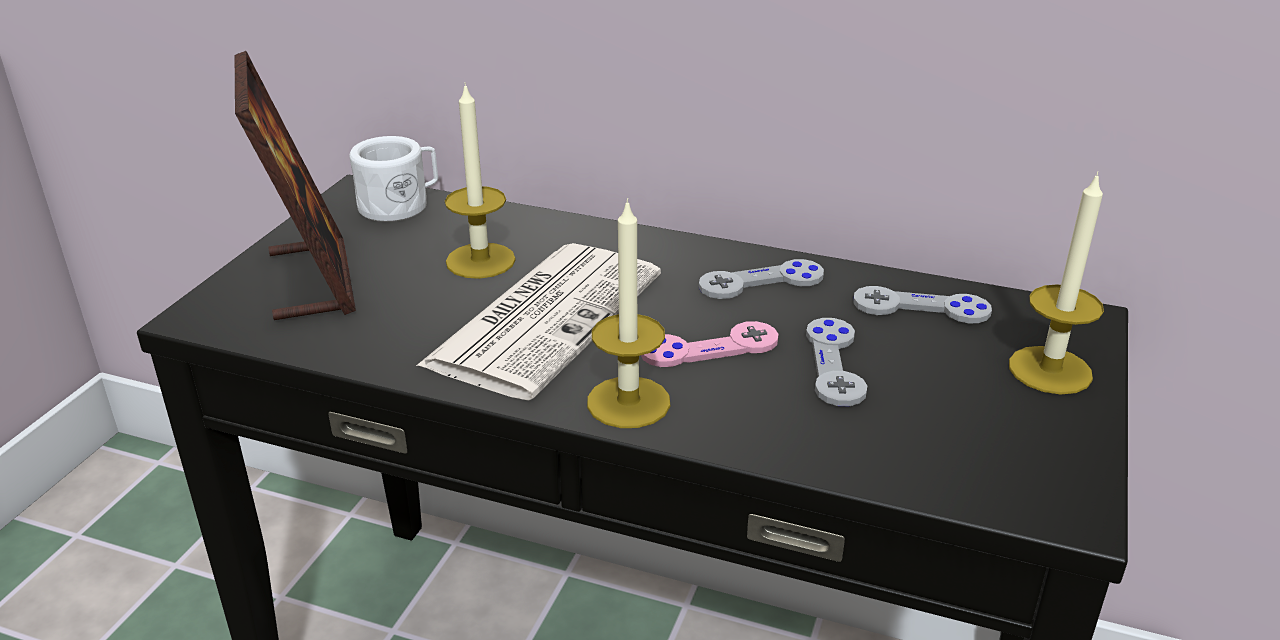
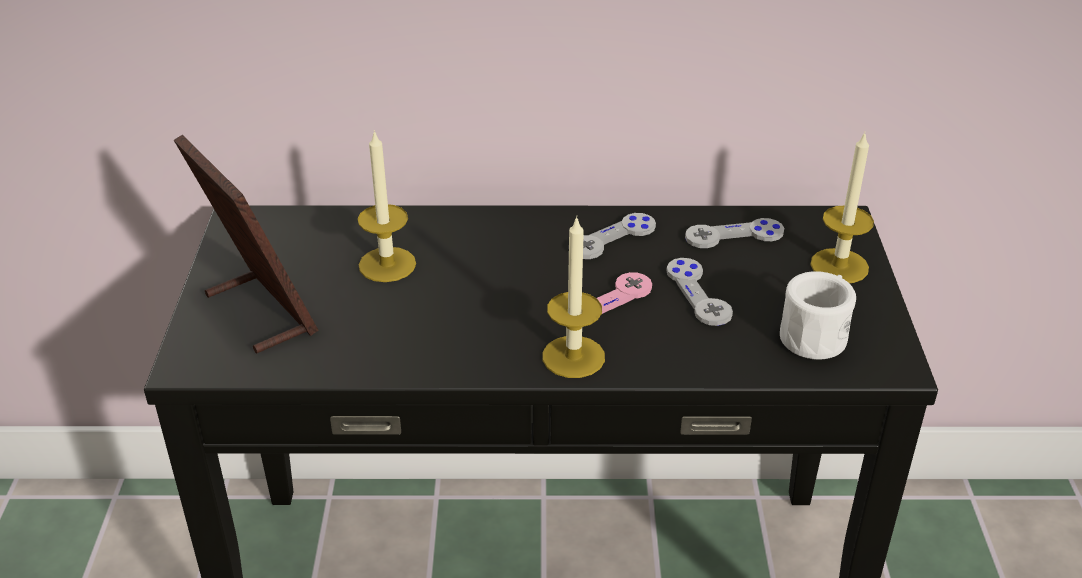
camera: 20 degrees left, 5 degrees up
(400, 205) = (284, 226): white mug -> white mug (816, 334)
(545, 317) = (470, 303): newspaper -> none

